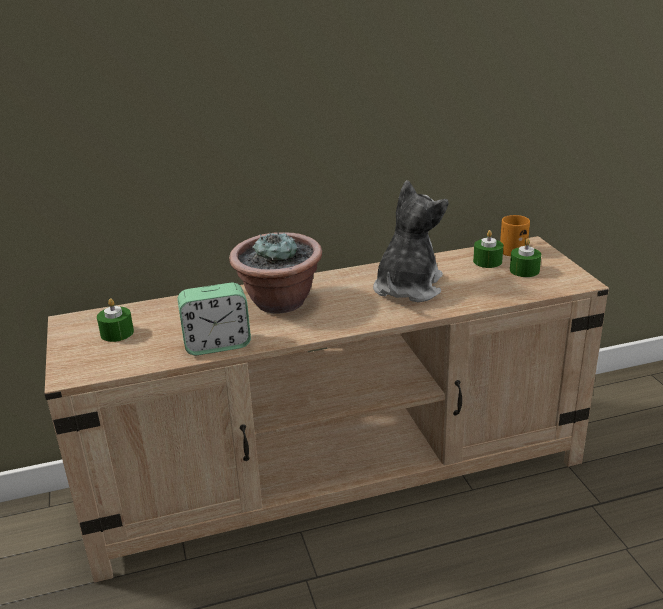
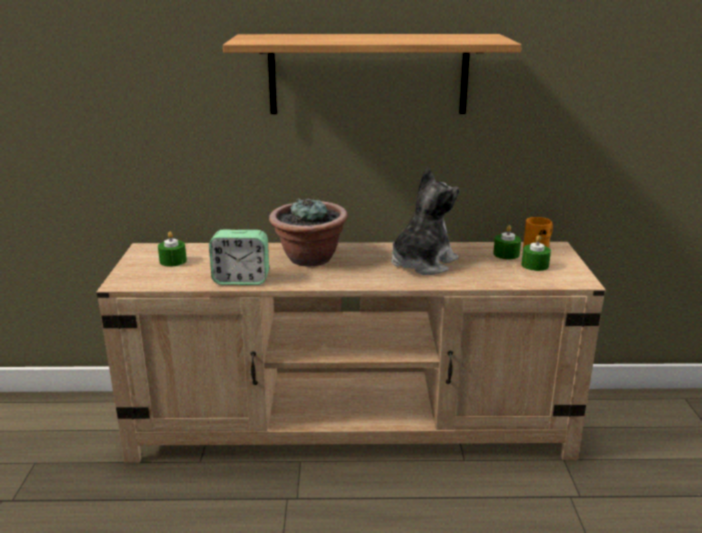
camera: 15 degrees right, 5 degrees down
(319, 77) = (368, 74): none -> shelf

